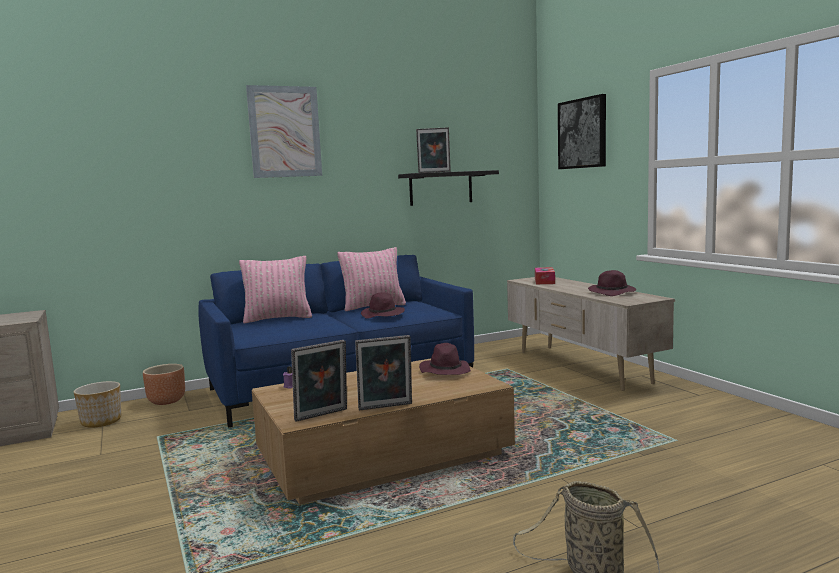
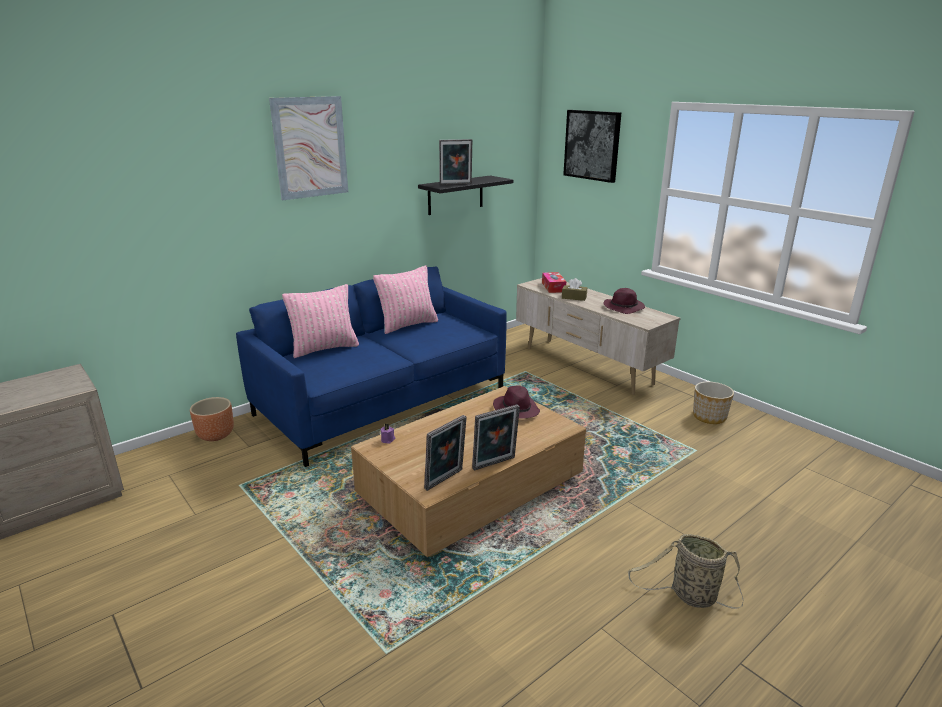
camera: 15 degrees left, 15 degrees up
(101, 421) = (163, 469): planter -> planter (709, 417)
(383, 315) = (428, 340): purple hat -> none
(561, 287) = (574, 297): none -> brown tissue box

